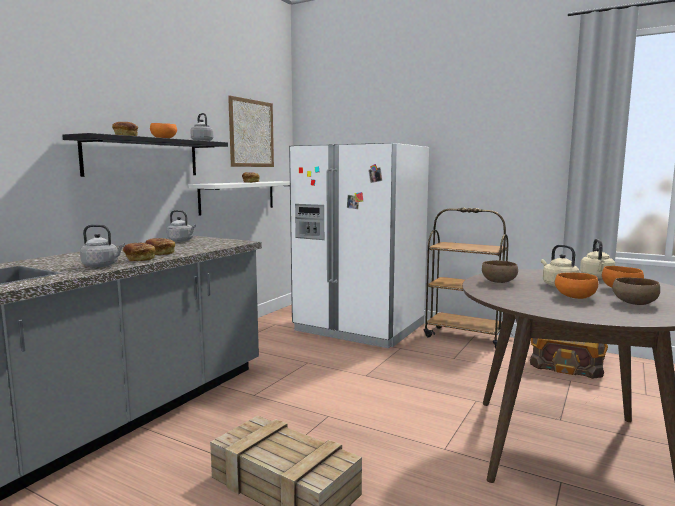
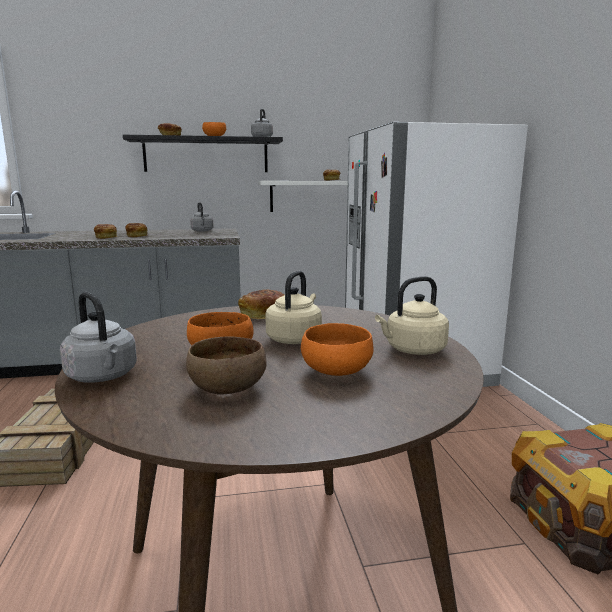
camera: 50 degrees right, 5 degrees up
(102, 265) = (71, 238): grey kettle -> grey kettle (103, 377)
(251, 132) = (352, 125): picture -> none
(464, 337) = (512, 420): brown cart -> none
(499, 282) = (264, 315): brown bowl -> bread

